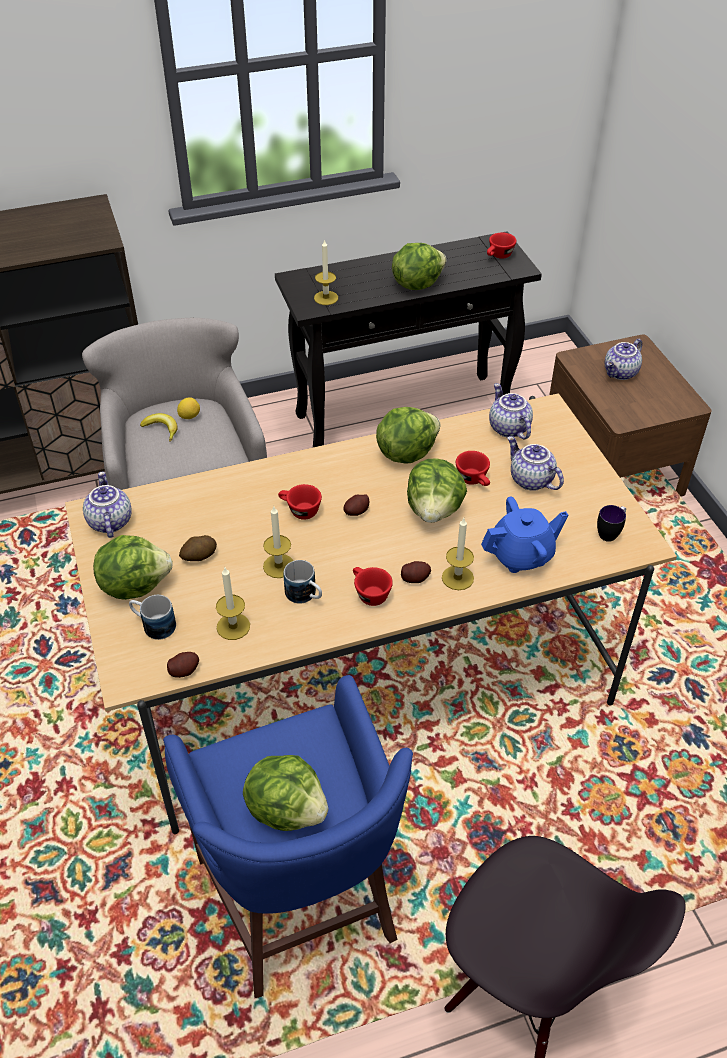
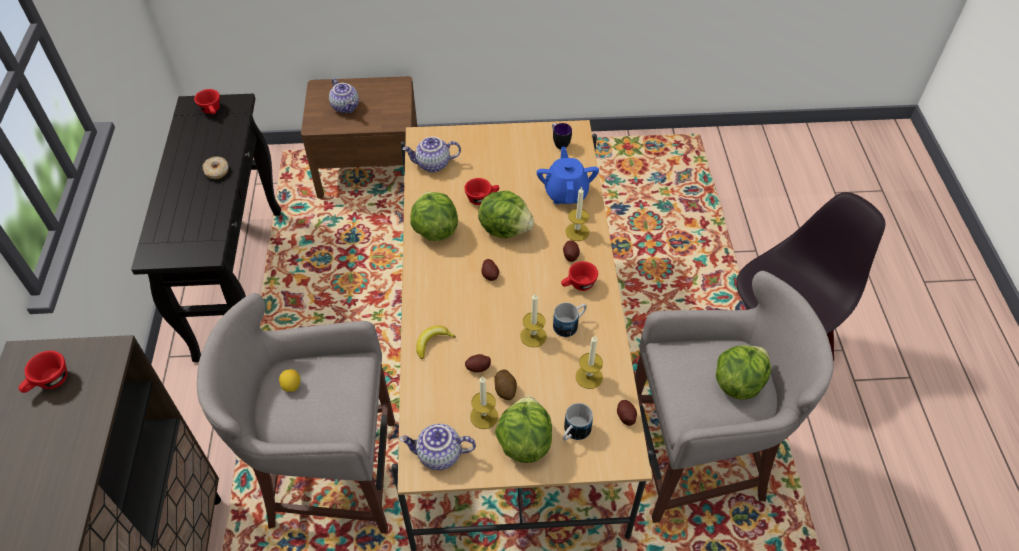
camera: 75 degrees left, 5 degrees up
(162, 429) = (299, 411): banana -> banana (432, 343)
(223, 528) = (478, 367): none -> potato
(299, 511) = (476, 311): red cup -> red cup (49, 383)
(301, 902) = (699, 459): blue stool -> grey stool
(326, 298) = (198, 238): candle -> candle (484, 416)
(416, 283) = (217, 171): lettuce -> donut
(530, 480) = (494, 168): teapot -> none

